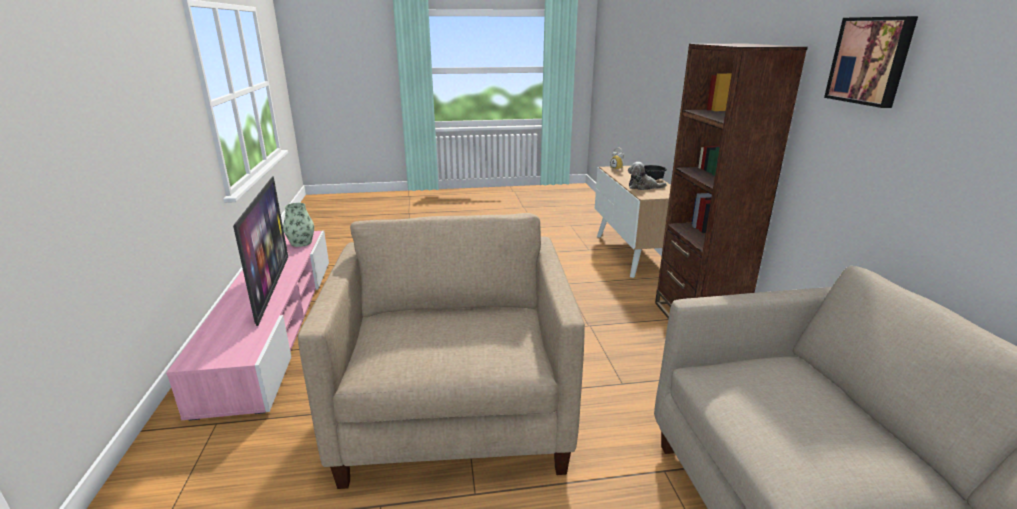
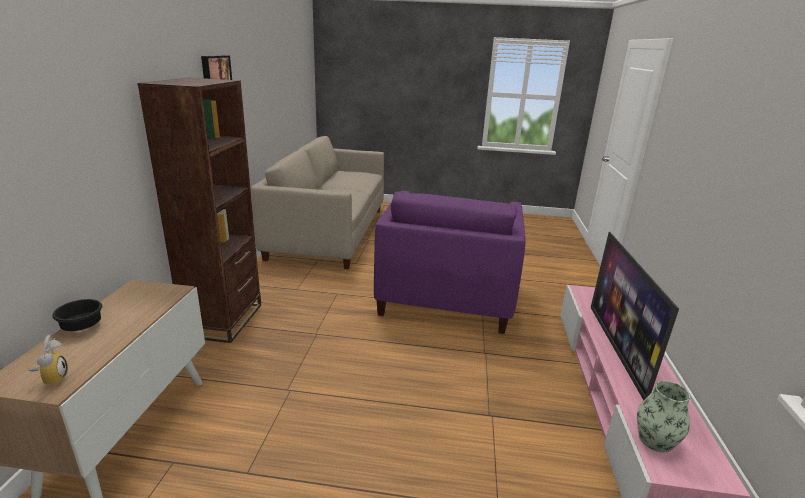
camera: 165 degrees left, 0 degrees up
(455, 415) = (446, 297): beige armchair -> purple armchair
(643, 187) = (139, 309): plush toy -> none

